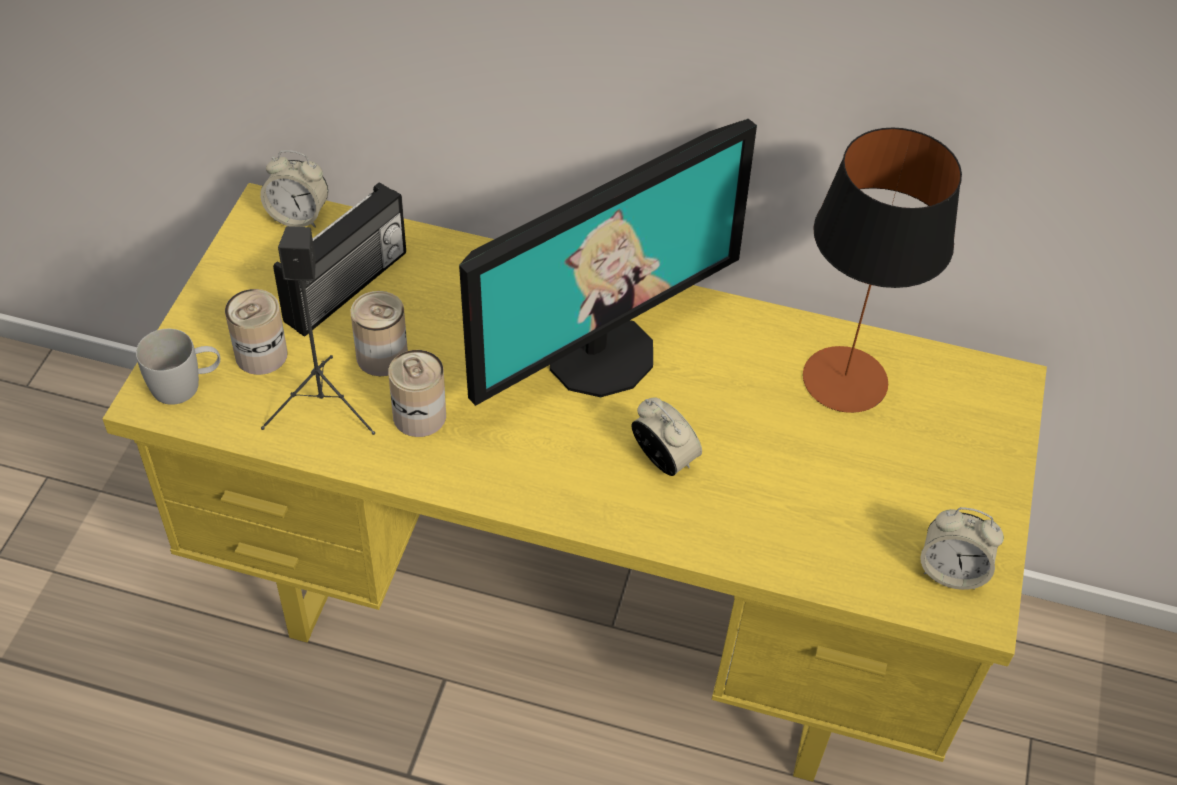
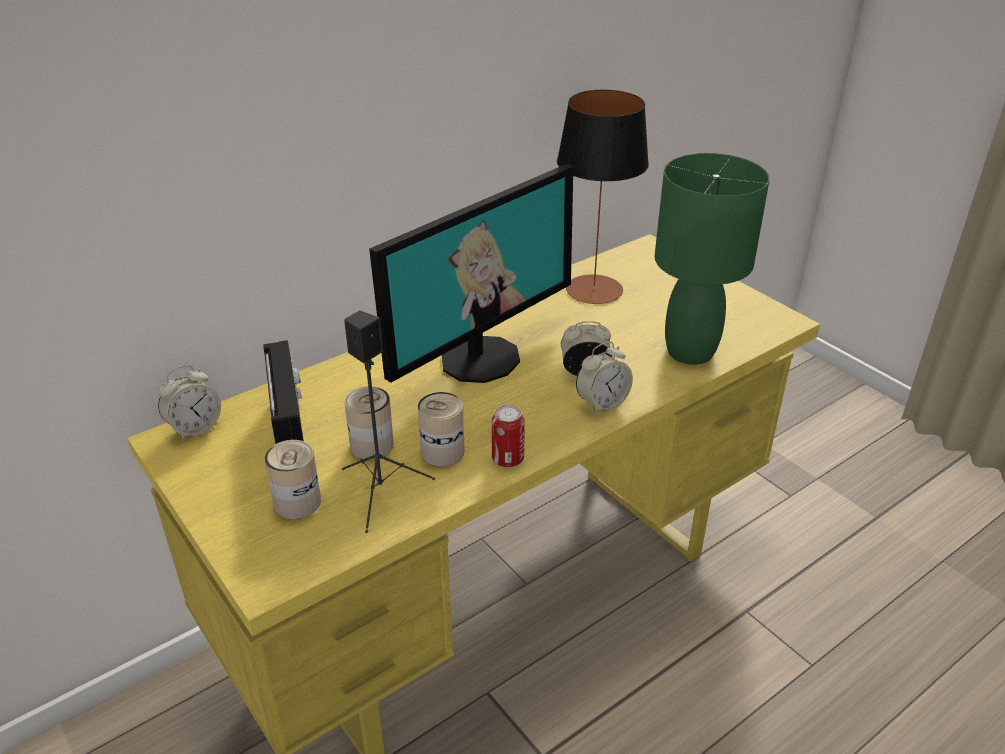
camera: 50 degrees left, 15 degrees down
(186, 384) = (276, 555): white mug -> none
(452, 474) = (507, 459): none -> can
(600, 354) = (479, 358): monitor -> monitor turned 45 degrees clockwise
(801, 541) = (690, 352): none -> green table lamp
(951, 571) = (752, 317): alarm clock -> alarm clock (602, 403)

